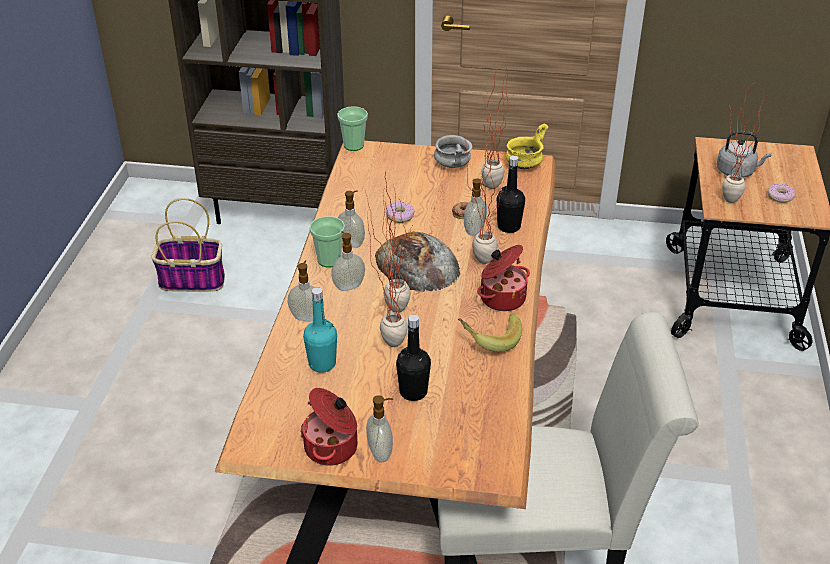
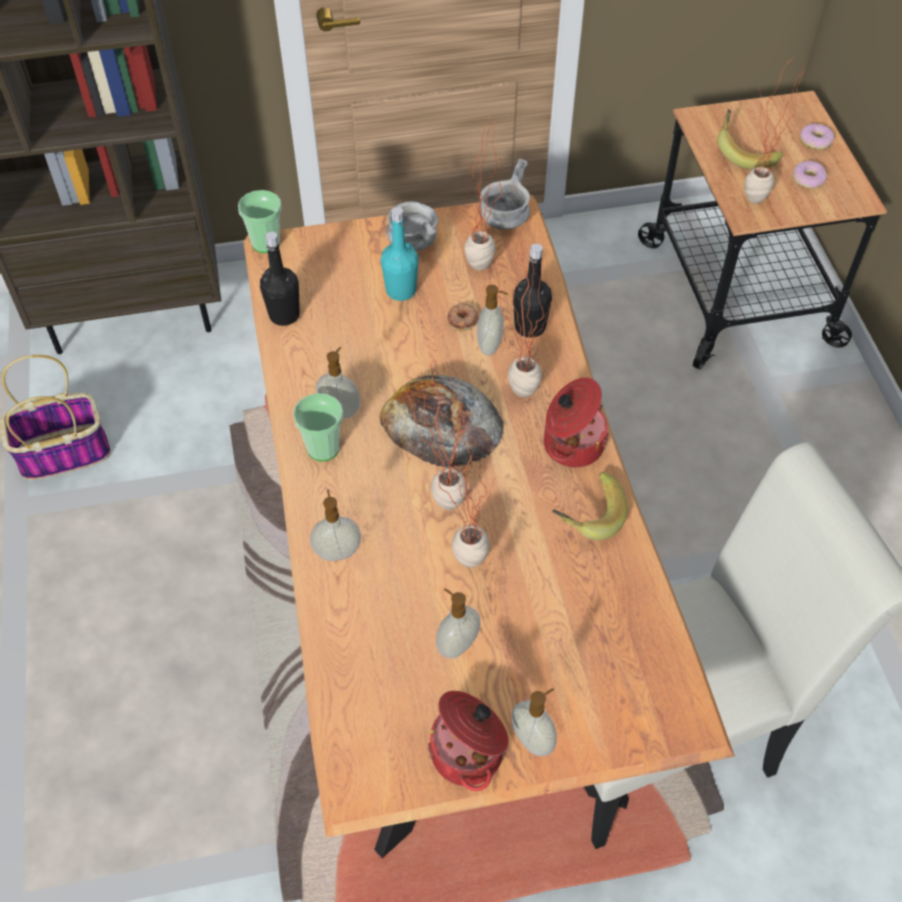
camera: 20 degrees left, 15 degrees up
(322, 364) = (393, 622): turquoise bottle -> turquoise bottle (401, 290)
(348, 286) = (368, 483): soap dispenser -> soap dispenser (456, 644)
(400, 216) = (383, 347): donut -> donut (815, 140)
(413, 392) = (529, 629): black bottle -> black bottle (284, 315)
(524, 164) = (504, 219): yellow bowl -> grey bowl
(737, 172) = (744, 152): grey kettle -> banana

